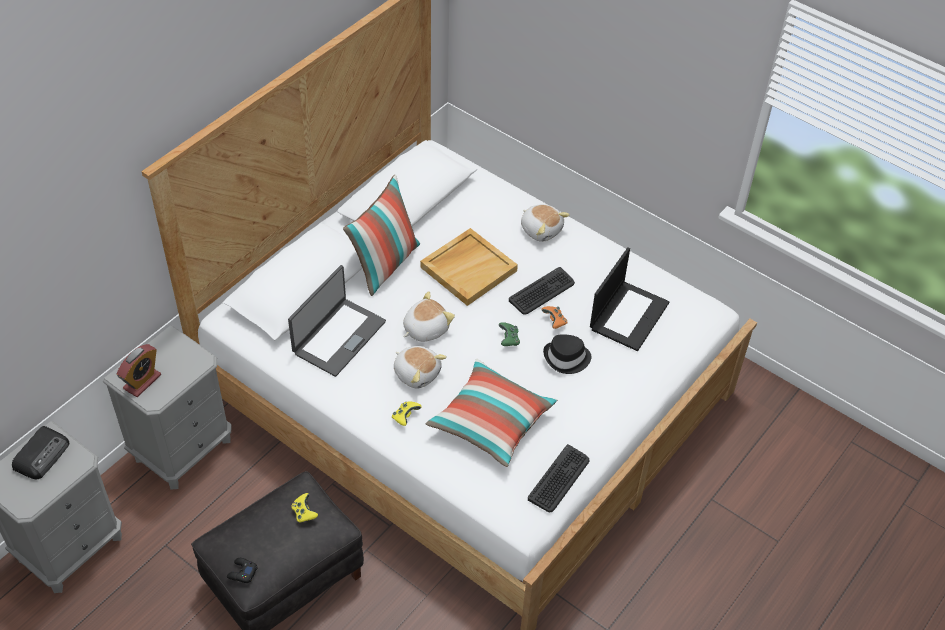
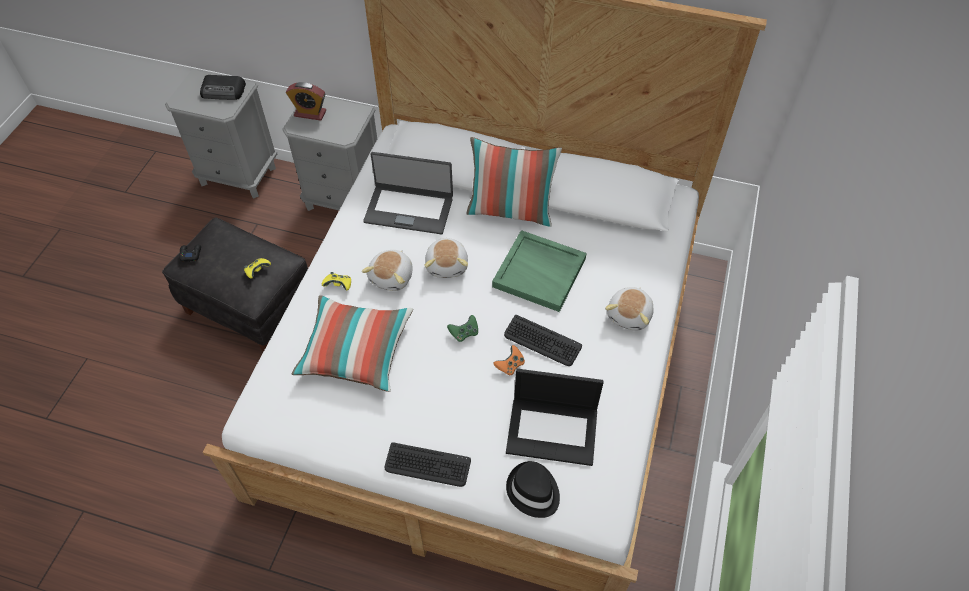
camera: 70 degrees right, 5 degrees up
(425, 328) = (447, 265): plush toy -> plush toy turned 60 degrees clockwise
(468, 268) = (540, 272): beige tray -> green tray
(559, 479) = (309, 430): keyboard -> keyboard (427, 465)
(566, 358) = (465, 390): black hat -> black hat (533, 491)

